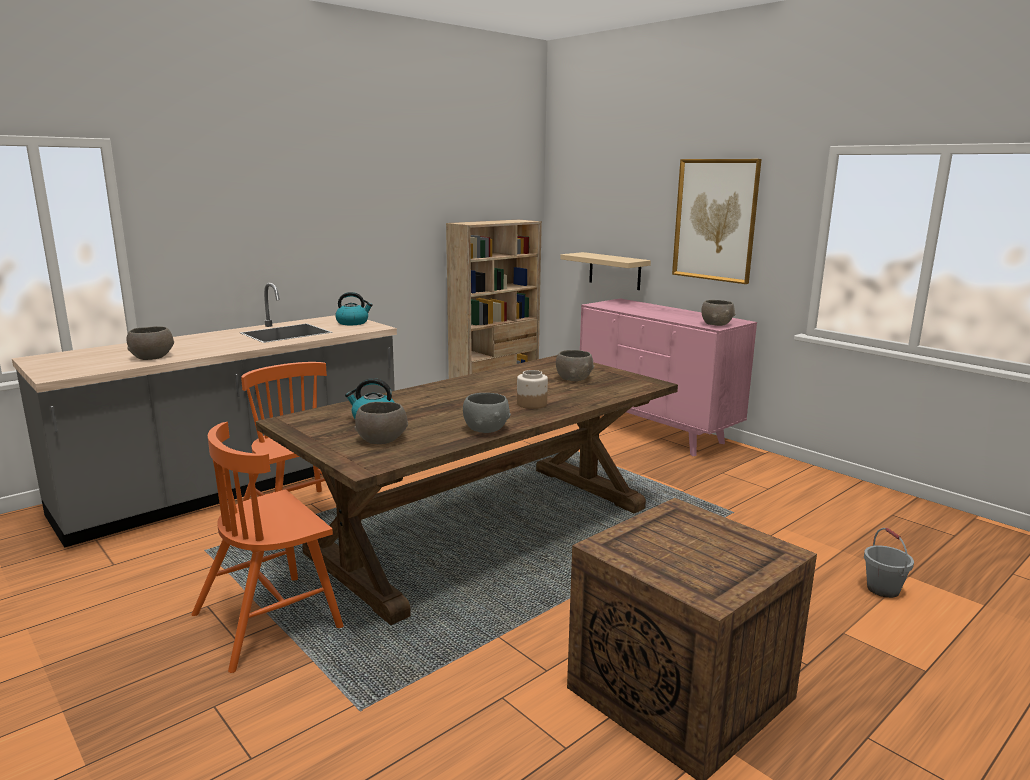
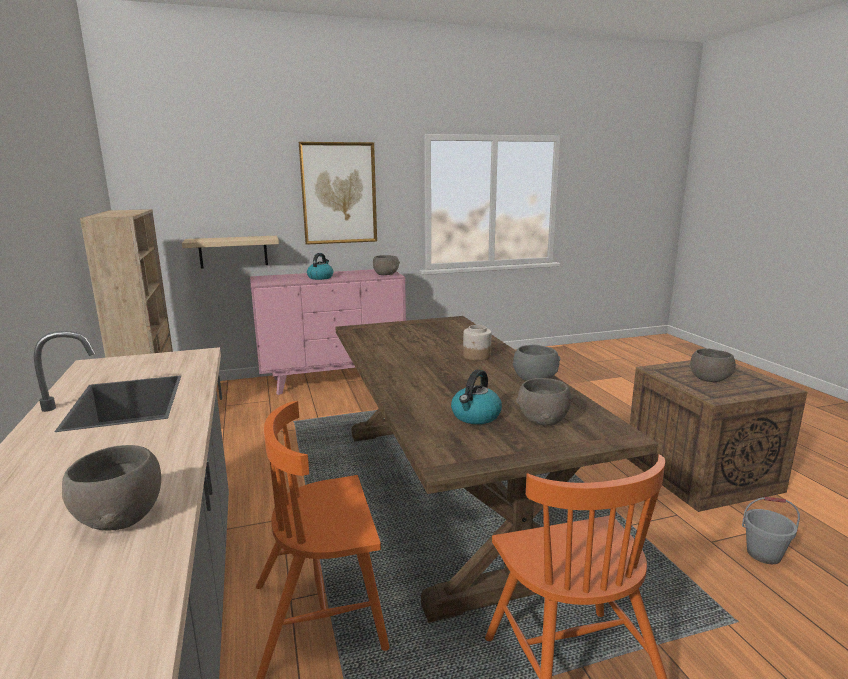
camera: 65 degrees left, 0 degrees up
(353, 322) = (146, 361): kettle -> kettle (320, 277)
(574, 379) = (418, 334): grey bowl -> grey bowl (710, 378)
(882, 589) = (600, 390): grey bucket -> grey bucket (763, 554)

